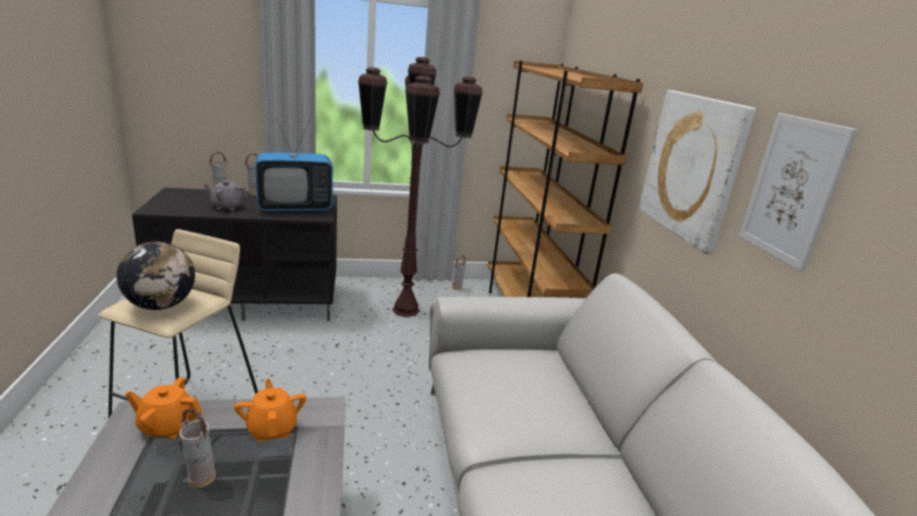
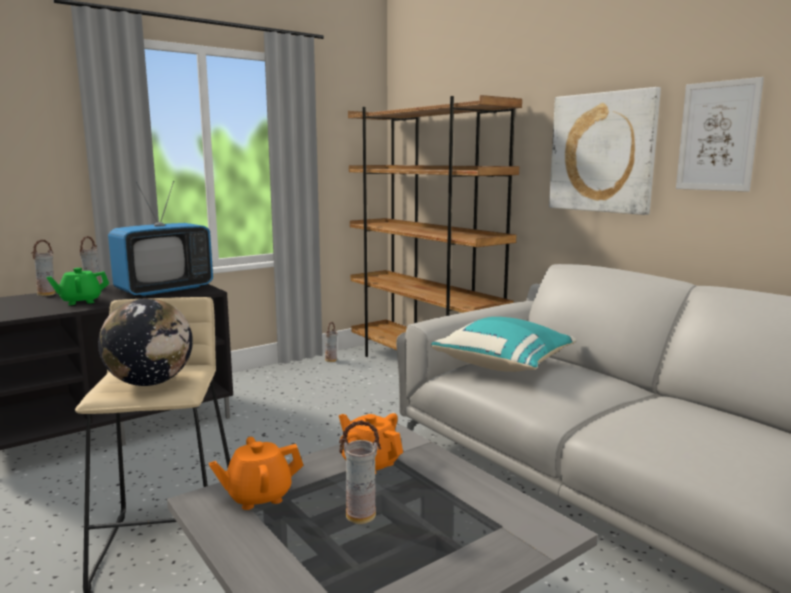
camera: 25 degrees left, 10 degrees down
(227, 207) = (80, 301): grey teapot -> green teapot
(406, 310) = (302, 389): brown floor lamp -> none
(503, 365) = (505, 365): none -> turquoise pillow

